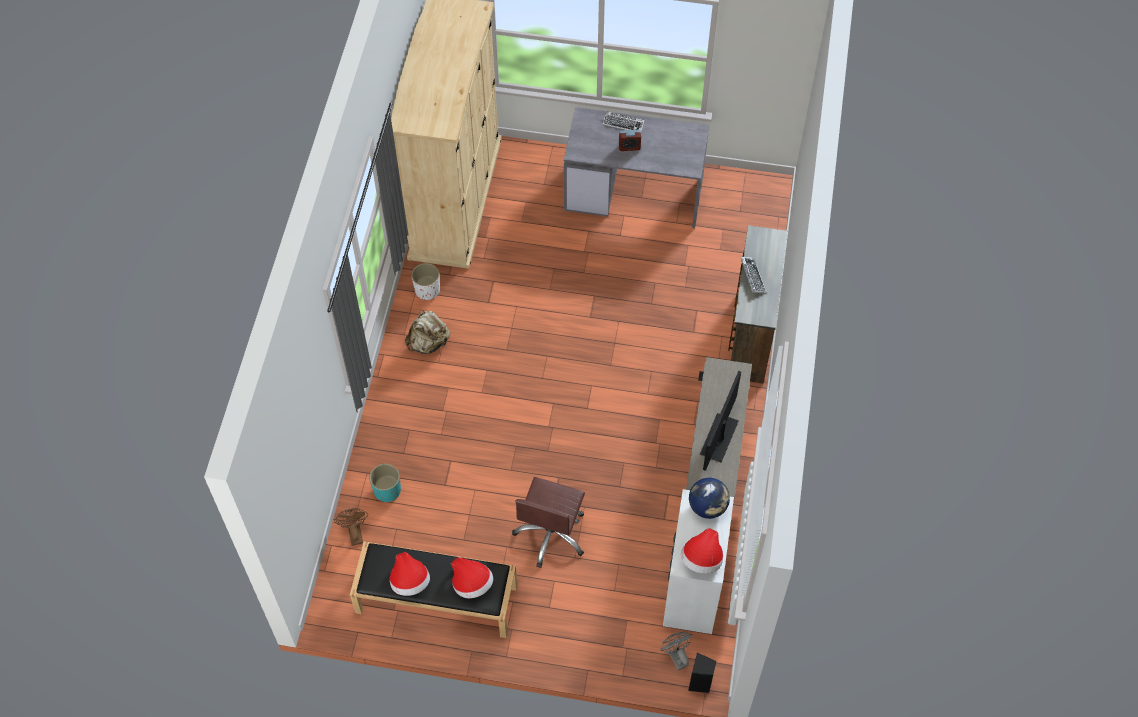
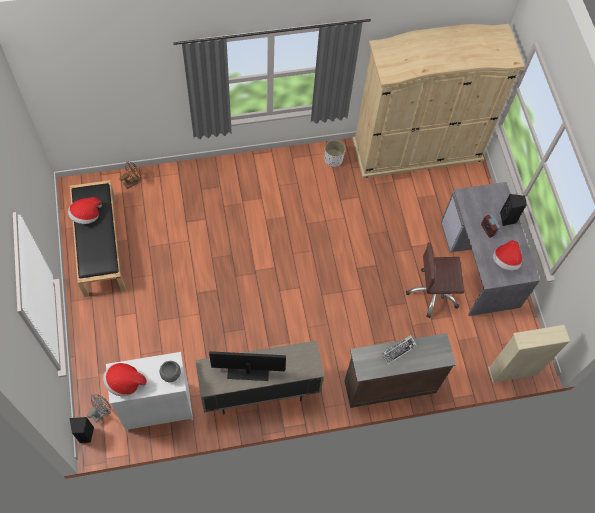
camera: 65 degrees right, 5 degrees up
(387, 490) = (170, 189): turquoise planter -> none
(429, 343) = (291, 174): beige backpack -> none
(472, 584) = (95, 252): hat -> hat (505, 261)
(551, 534) = (171, 299): brown office chair -> brown office chair (433, 293)
(623, 124) = (508, 219): keyboard -> black speaker
(708, 507) = (171, 374): globe -> grey bowl
(774, 212) = (513, 371): none -> beige bookcase

